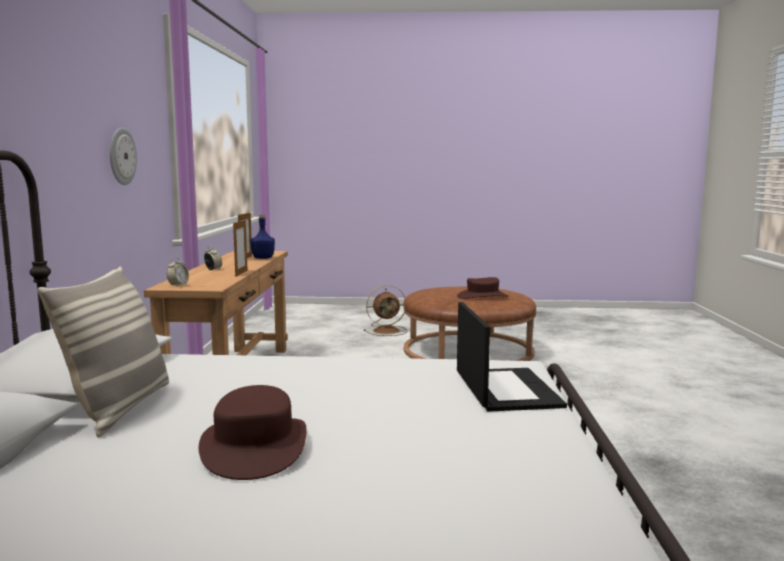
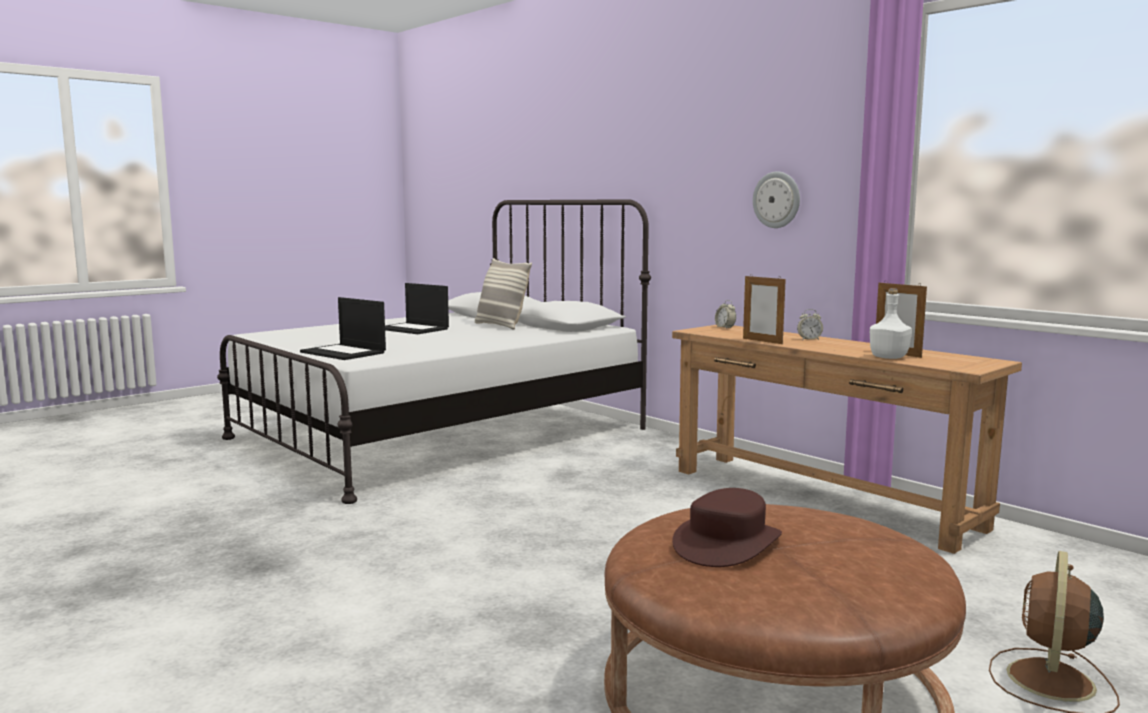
camera: 135 degrees right, 0 degrees up
(254, 447) = (413, 329): brown hat -> laptop
(262, 258) = (889, 357): blue bottle -> white bottle

